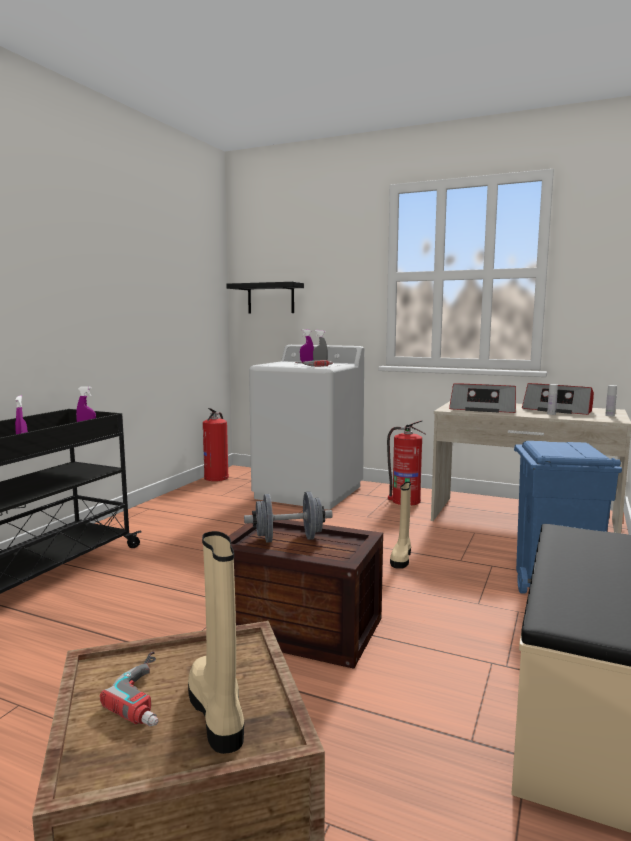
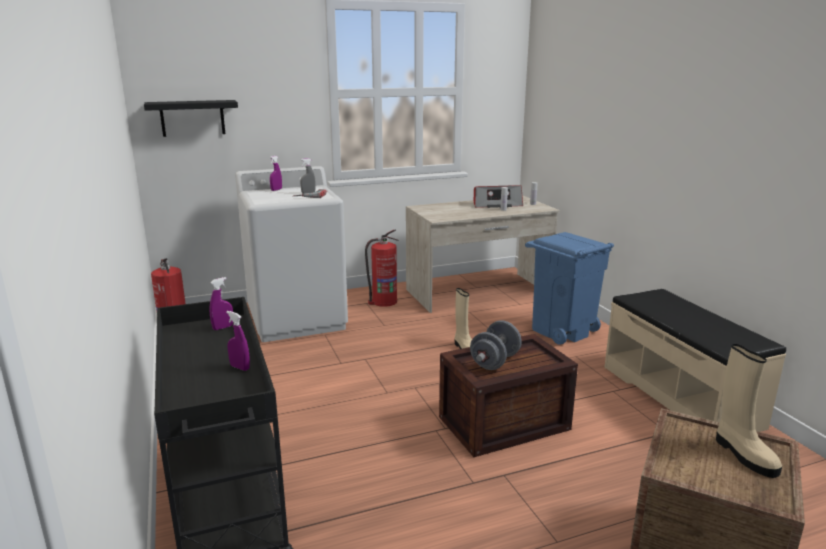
camera: 45 degrees left, 10 degrees up
(152, 693) = (710, 465): power drill -> none
(218, 713) = (743, 454): beige boot -> beige boot turned 135 degrees counterclockwise
(483, 409) = (456, 213): radio -> none

